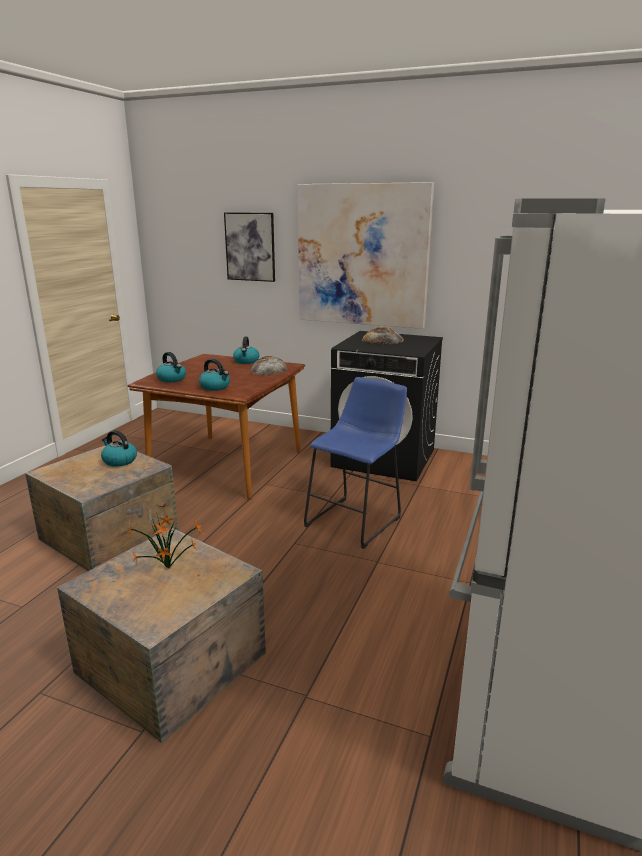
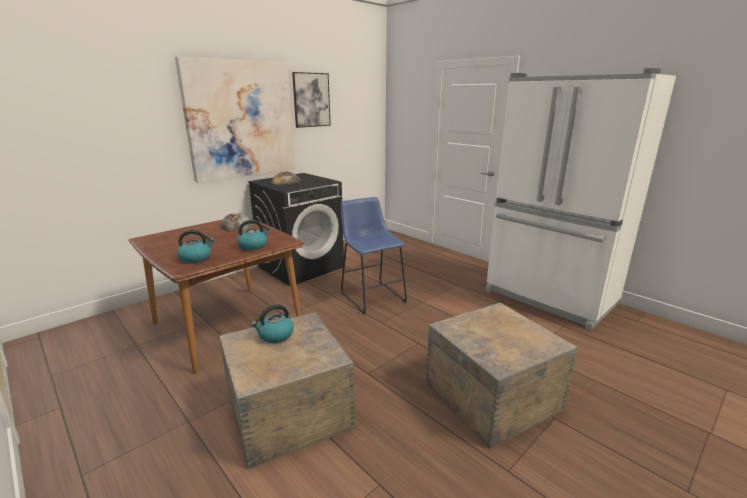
camera: 65 degrees left, 0 degrees up
(170, 569) = (488, 330): potted plant -> none
(246, 361) = (197, 228): kettle -> none
(250, 247) = (124, 120): picture -> picture (311, 100)

